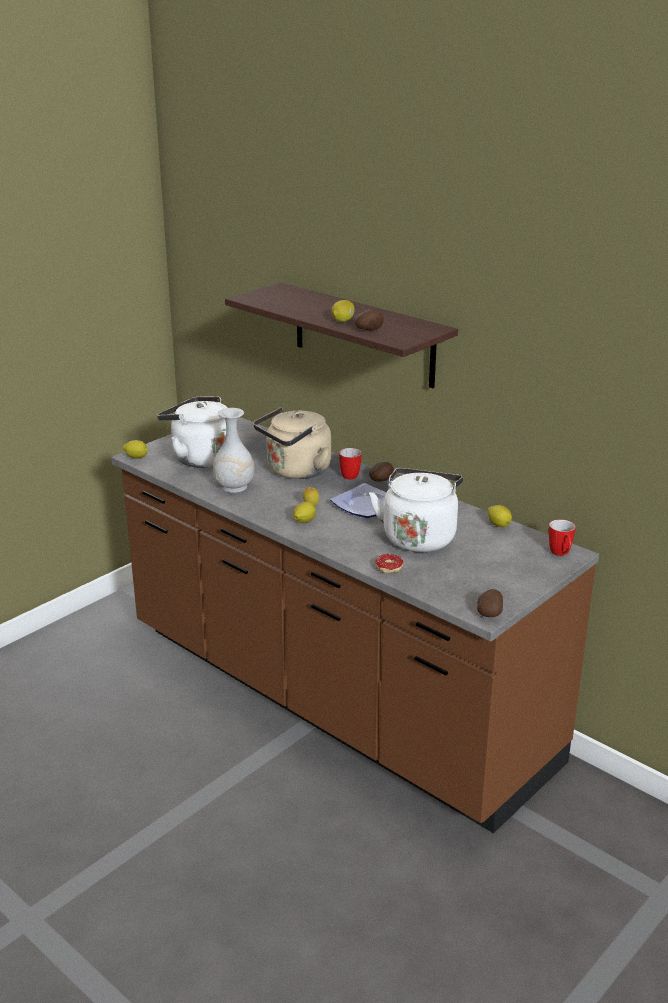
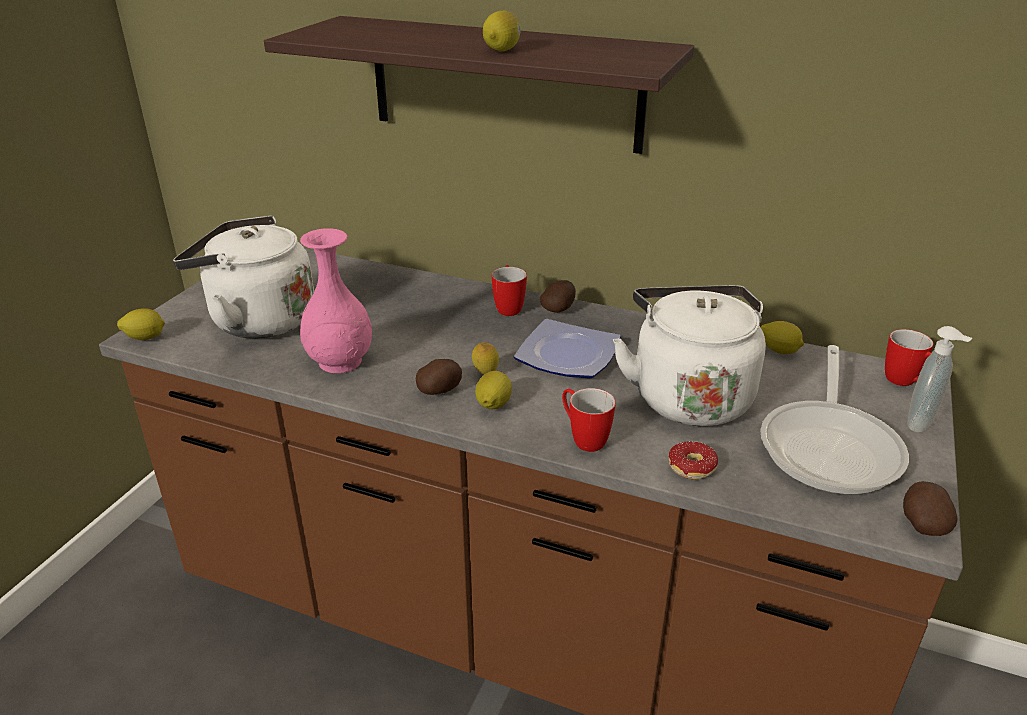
camera: 20 degrees left, 5 degrees up
(234, 487) = (340, 362): white vase -> pink vase
(295, 471) = (423, 317): beige kettle -> none
(341, 545) = (583, 438): none -> mug
(368, 330) = (561, 57): potato -> potato (440, 390)
(477, 574) = (831, 446): none -> frying pan
(545, 574) = (922, 424): none -> soap dispenser

